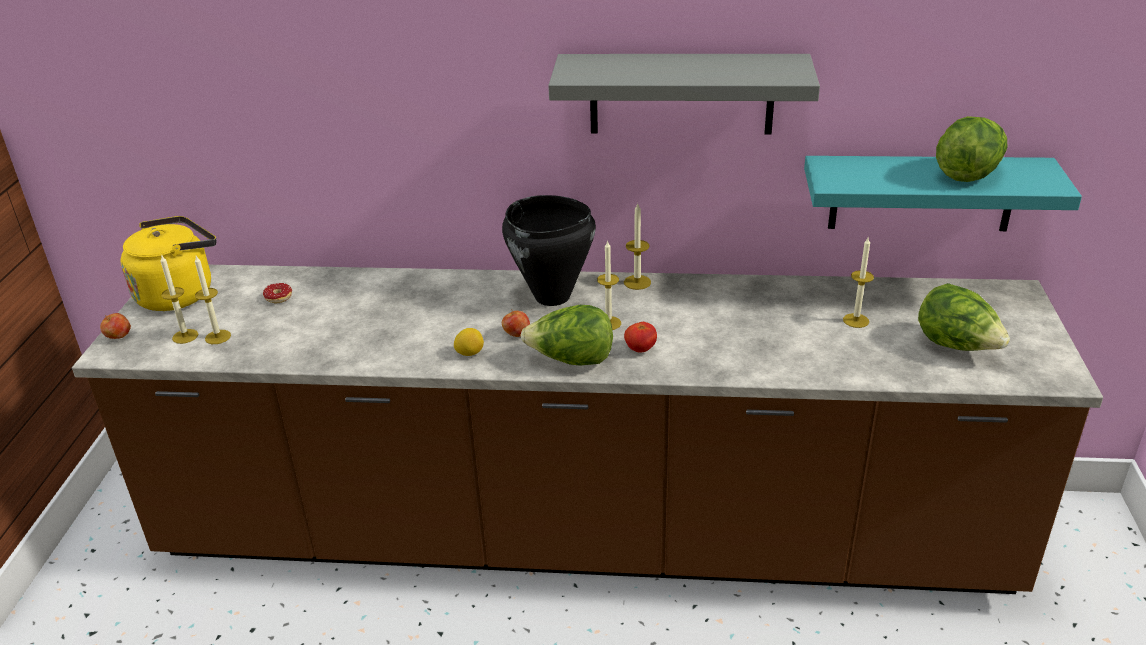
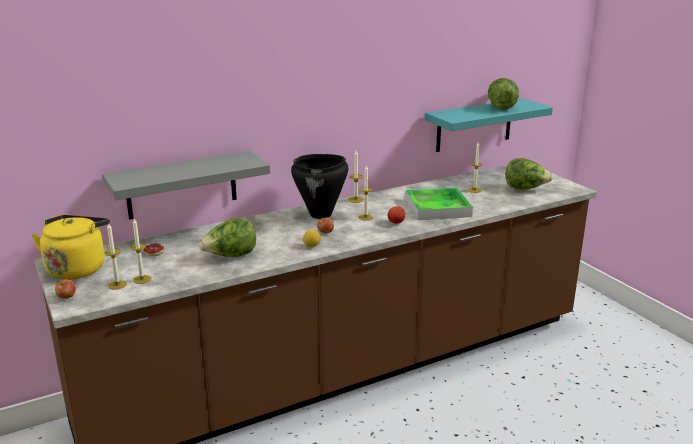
camera: 35 degrees left, 10 degrees down
(571, 361) = (369, 235): lettuce -> lettuce (230, 256)
(681, 94) = (367, 85): grey shelf -> grey shelf (182, 185)
(743, 340) = (437, 208): none -> tray

